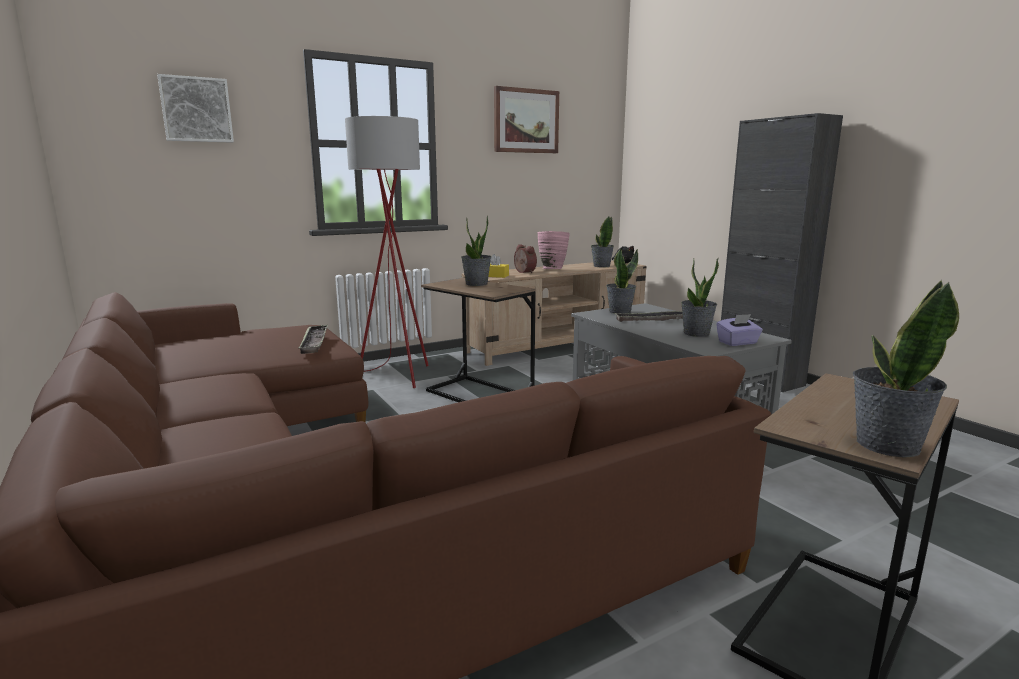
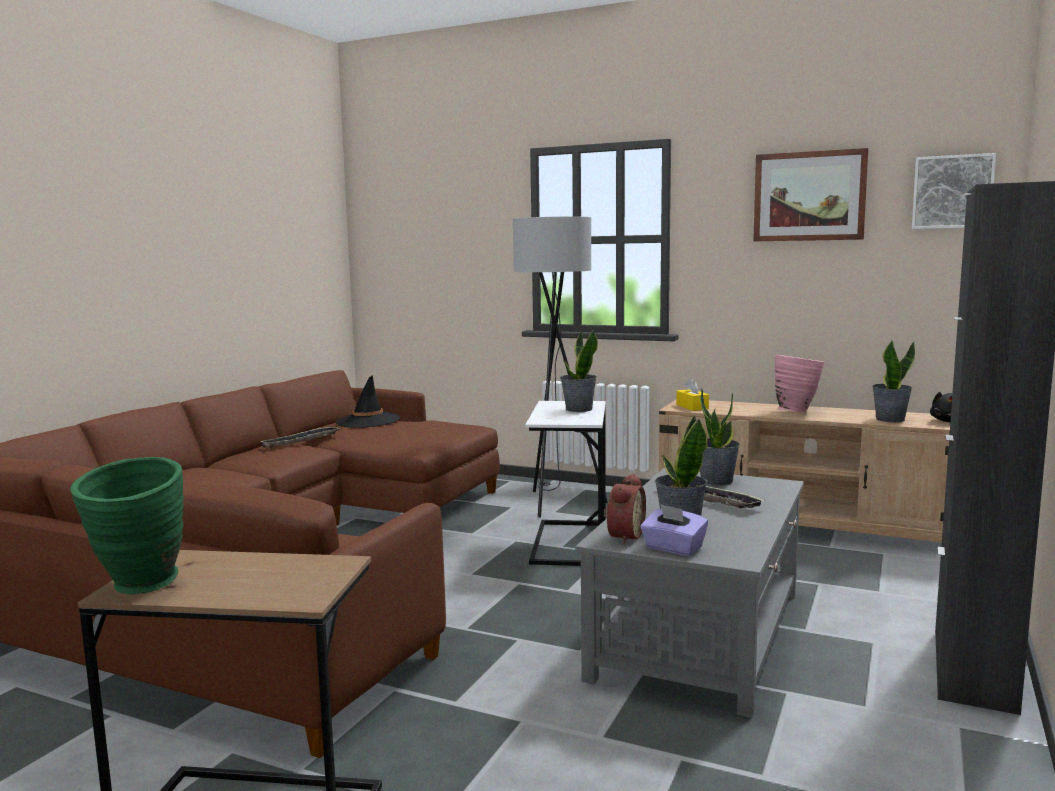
camera: 55 degrees right, 5 degrees down
(196, 110) = (441, 217): picture -> picture (952, 192)
(206, 341) = (368, 421): none -> black hat
(314, 342) = (420, 439): tray -> tray (301, 441)
(393, 376) = (555, 502): red floor lamp -> grey floor lamp
(479, 395) = (570, 543): brown side table -> white side table
(523, 272) = (744, 409): alarm clock -> alarm clock (623, 536)
(886, 445) = (139, 588): potted plant -> green vase

